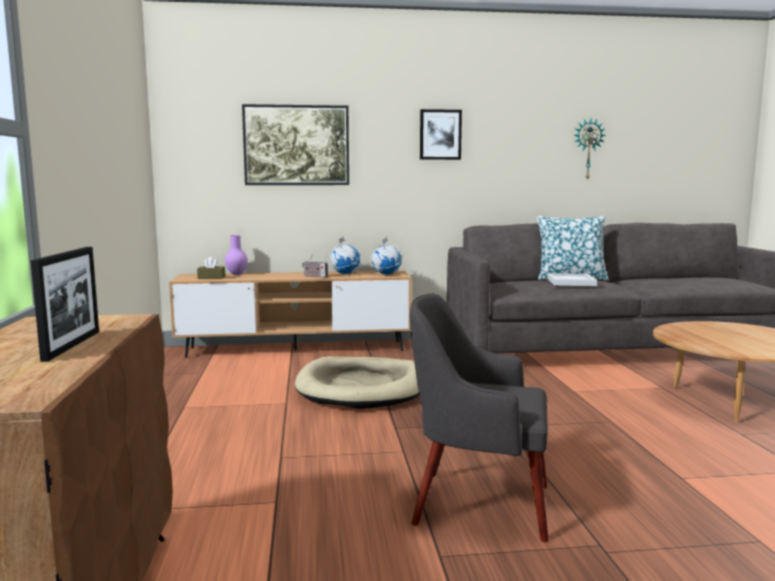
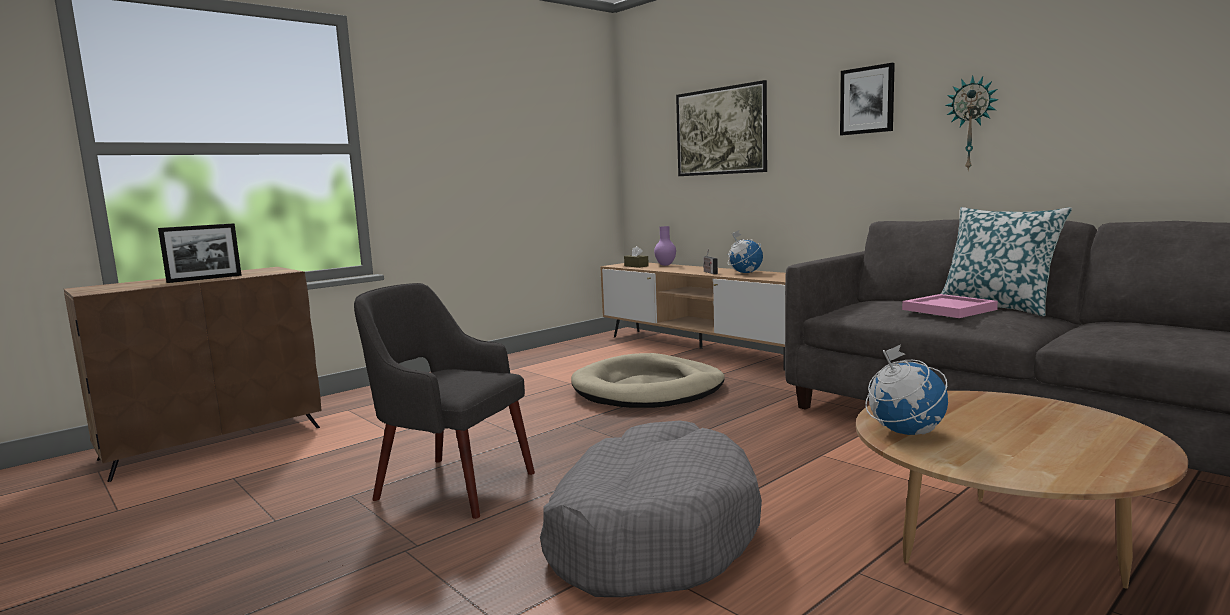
camera: 55 degrees right, 0 degrees up
(386, 274) = (778, 277): globe -> globe (905, 433)
(478, 504) = (452, 485): grey armchair -> grey armchair turned 45 degrees counterclockwise
(571, 282) = (950, 309): white tray -> pink tray
(587, 149) = (1109, 93): wall clock -> wall clock (972, 124)
(651, 463) = (650, 533): none -> grey dog bed

